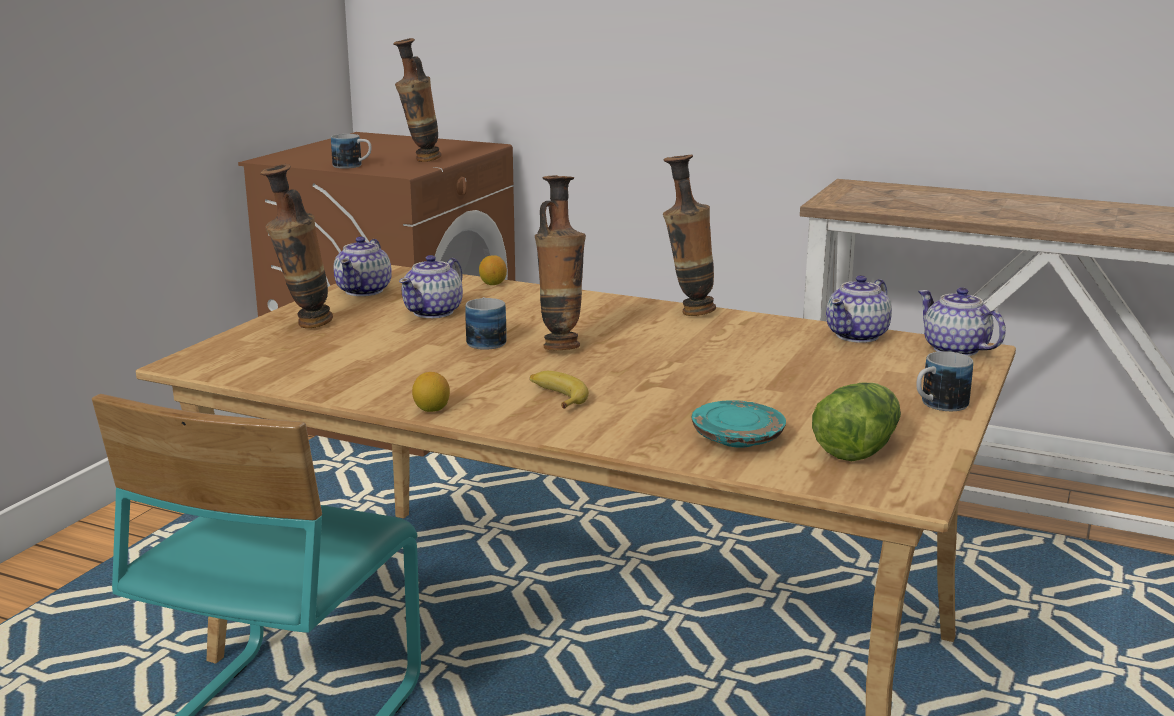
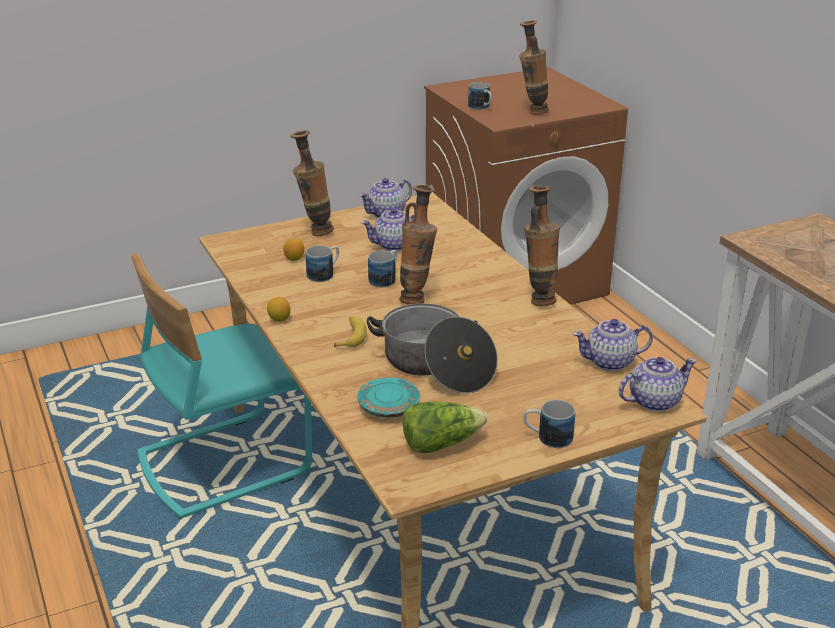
camera: 40 degrees right, 10 degrees up
(400, 356) = (324, 274): none -> mug
(493, 284) = (465, 232): lemon -> lemon (294, 259)
(706, 390) = (435, 366): none -> cooking pot
(955, 350) = (653, 401): teapot -> teapot turned 60 degrees clockwise

